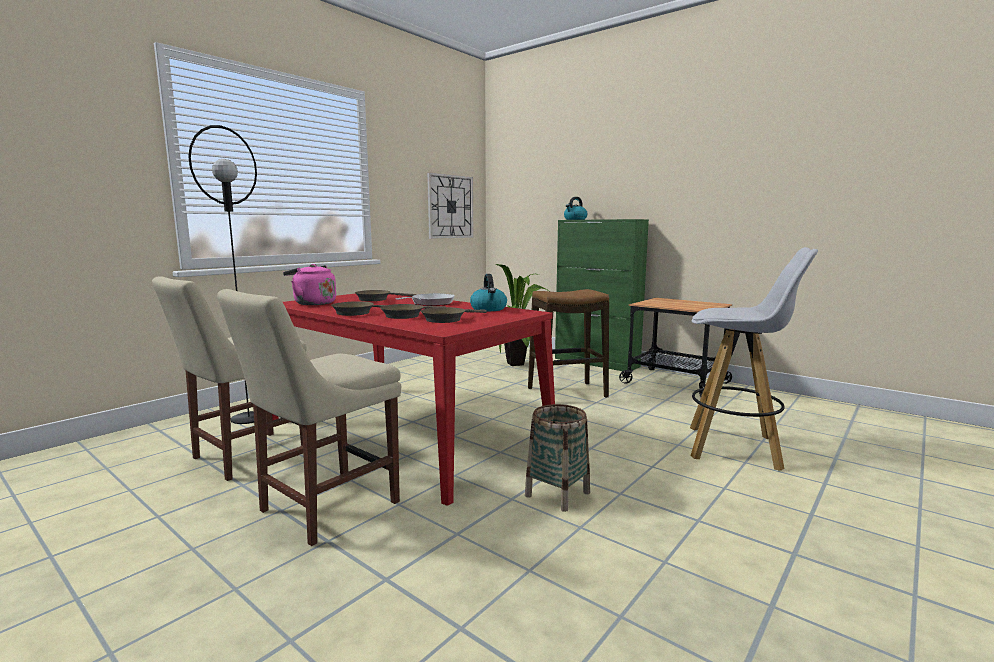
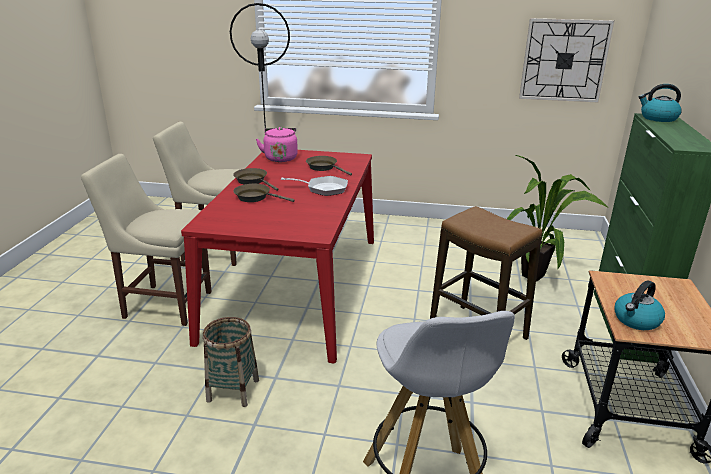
camera: 60 degrees right, 15 degrees up
(446, 319) = (250, 214): brown frying pan -> none
(489, 309) = (318, 215): kettle -> kettle (636, 320)

